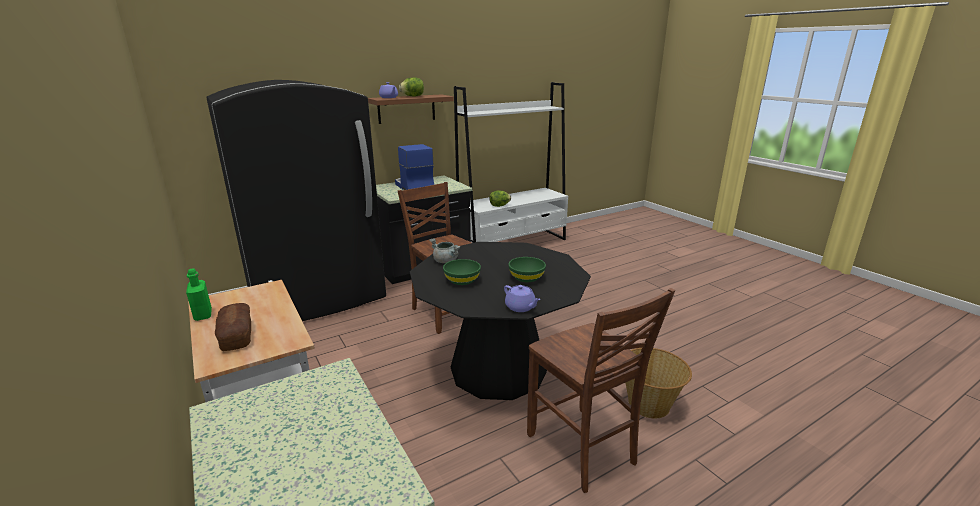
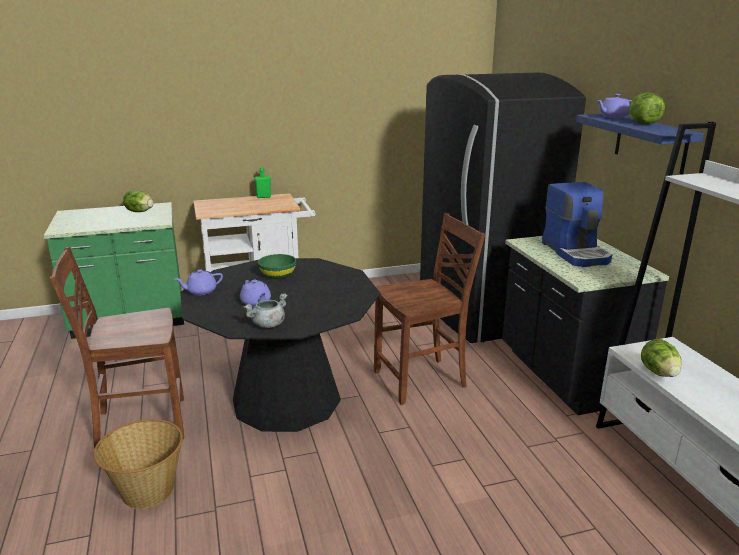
camera: 105 degrees right, 0 degrees up
(237, 336) = (227, 203): bread -> none
(264, 422) = (139, 212): none -> lettuce
(406, 109) = (650, 143): brown shelf -> blue shelf
(413, 187) = (576, 252): coffee machine -> coffee machine turned 90 degrees clockwise
(446, 261) = (330, 272): grey cooking pot -> grey cooking pot (268, 325)
(526, 278) = (256, 302): green bowl -> purple teapot

